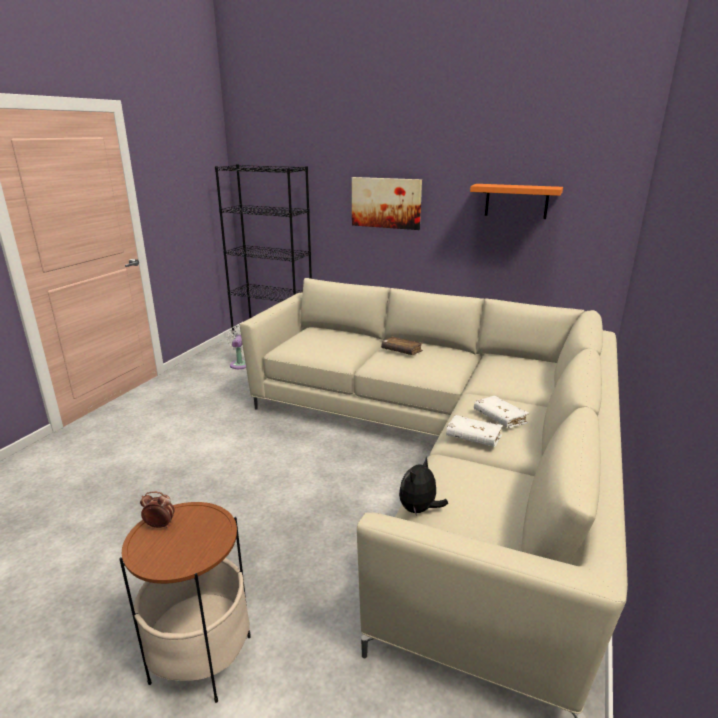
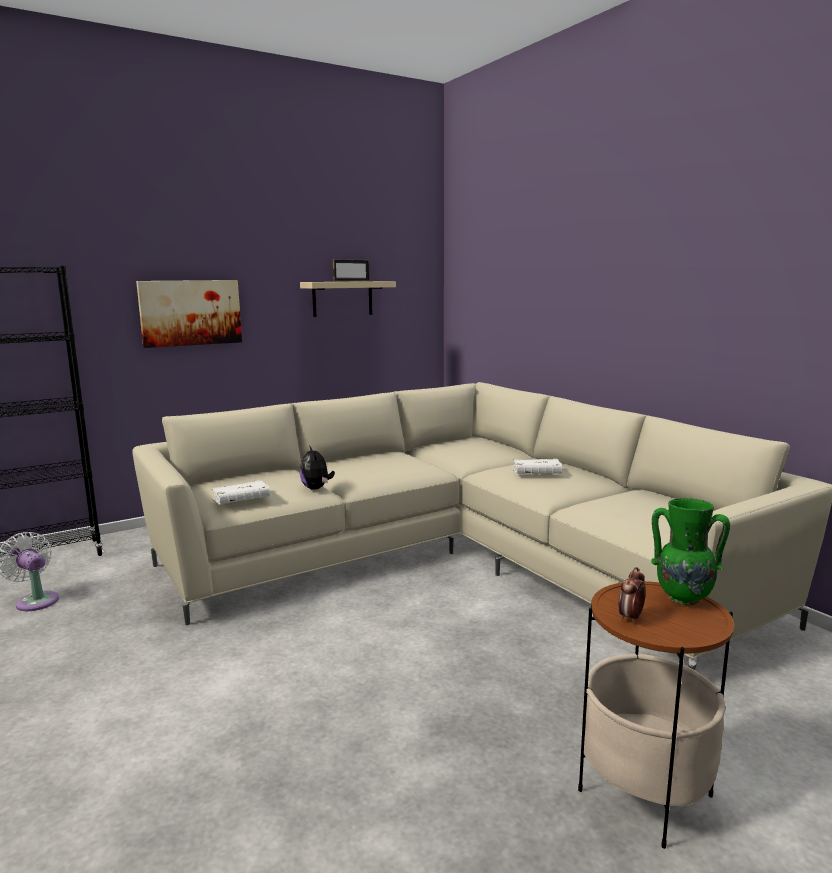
camera: 55 degrees left, 10 degrees down
(209, 543) = (682, 598): none -> green vase
(401, 351) = (351, 467): brown book -> none
(419, 510) = (646, 532): plush toy -> plush toy (316, 488)
(473, 437) = (557, 488): white book -> white book (241, 500)
(516, 201) = (342, 298): orange shelf -> beige shelf
(522, 185) = (351, 281): none -> picture frame

